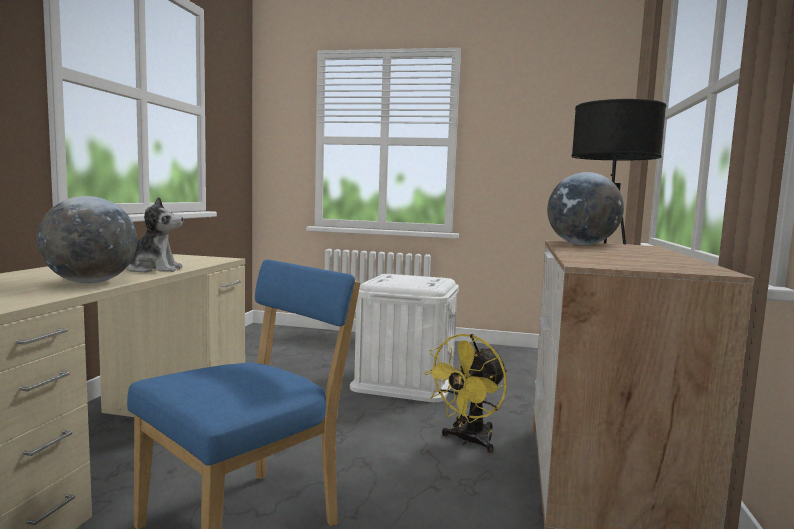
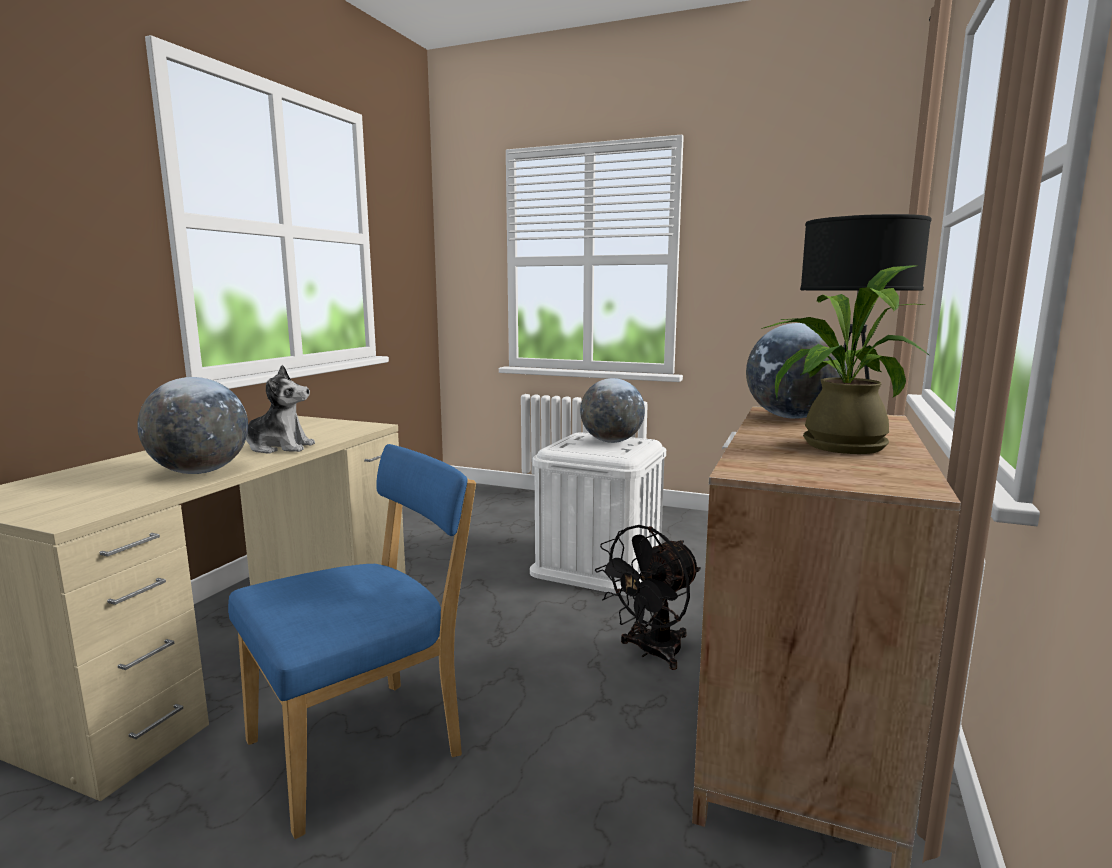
camera: 10 degrees right, 5 degrees up
(416, 278) = (611, 441): none -> globe
(468, 441) = (651, 652): yellow fan -> black fan
(631, 256) = (833, 446): none -> potted plant

